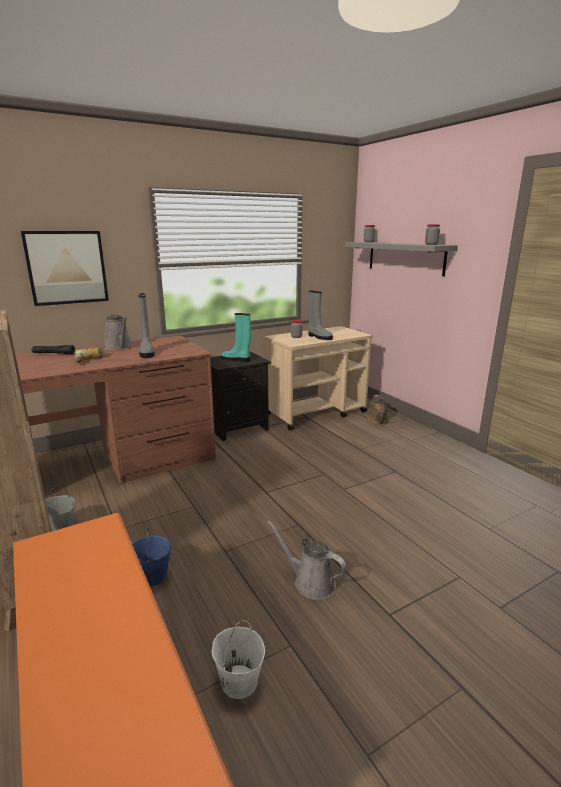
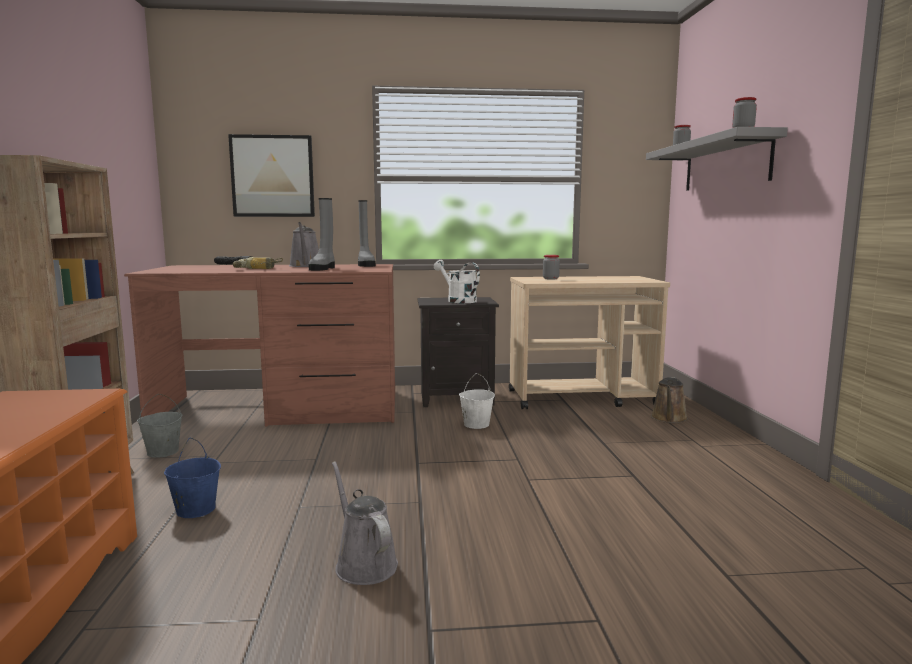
camera: 25 degrees right, 10 degrees down
(236, 360) = (458, 300): turquoise boot -> white watering can
(239, 681) = (157, 634): white bucket -> white bucket (476, 424)
(319, 337) = (582, 280): grey boot -> grey boot (365, 265)

